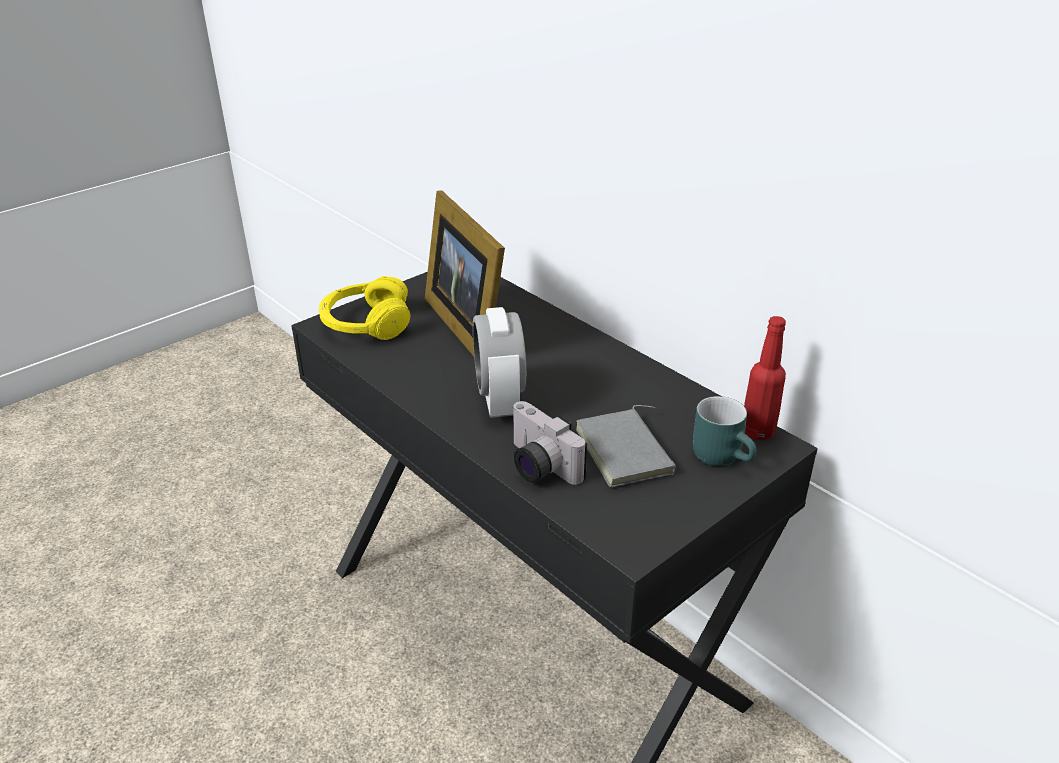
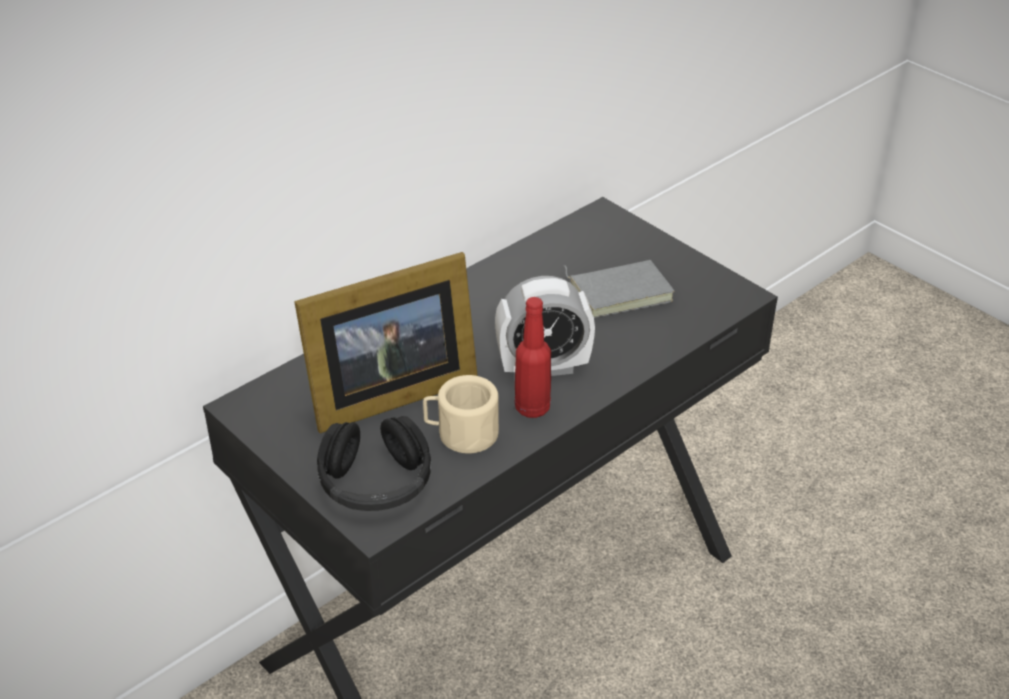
camera: 90 degrees left, 5 degrees up
(366, 324) = (376, 483): yellow headphones -> black headphones
(414, 359) = (461, 434): none -> beige mug
(537, 466) = (646, 343): camera -> none
(724, 456) = (620, 241): turquoise mug -> none
(757, 431) = (584, 221): red bottle -> red bottle (532, 408)

